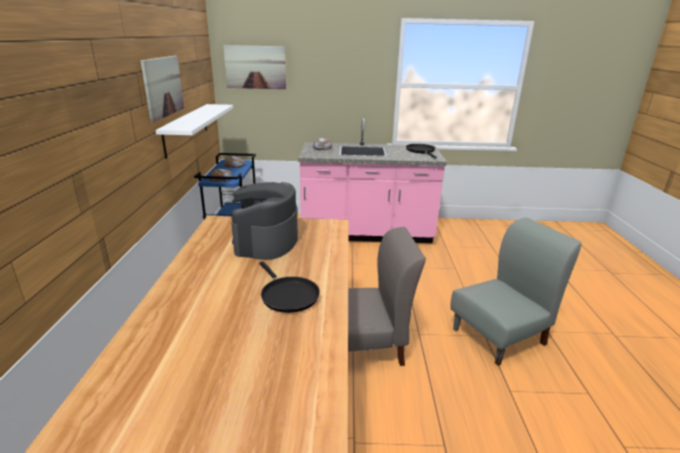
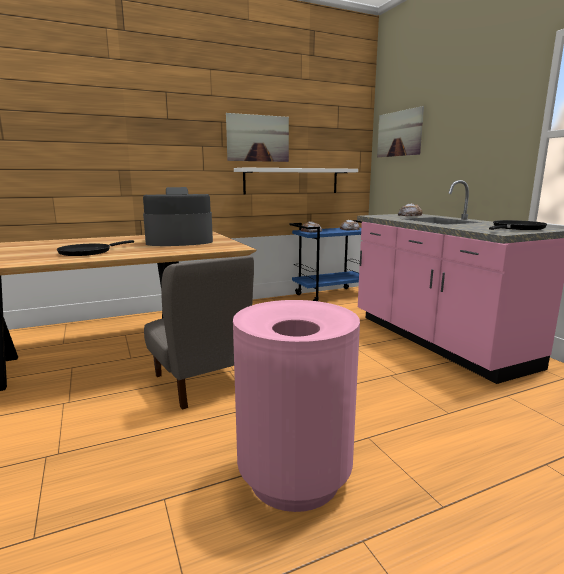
camera: 65 degrees right, 10 degrees down
(500, 336) = (294, 477): grey chair -> pink trash can

